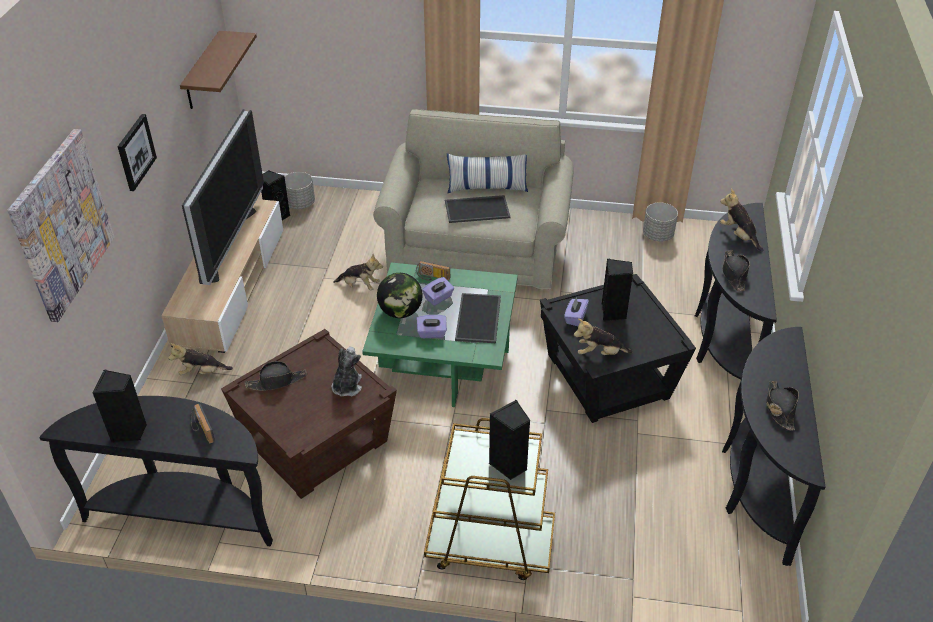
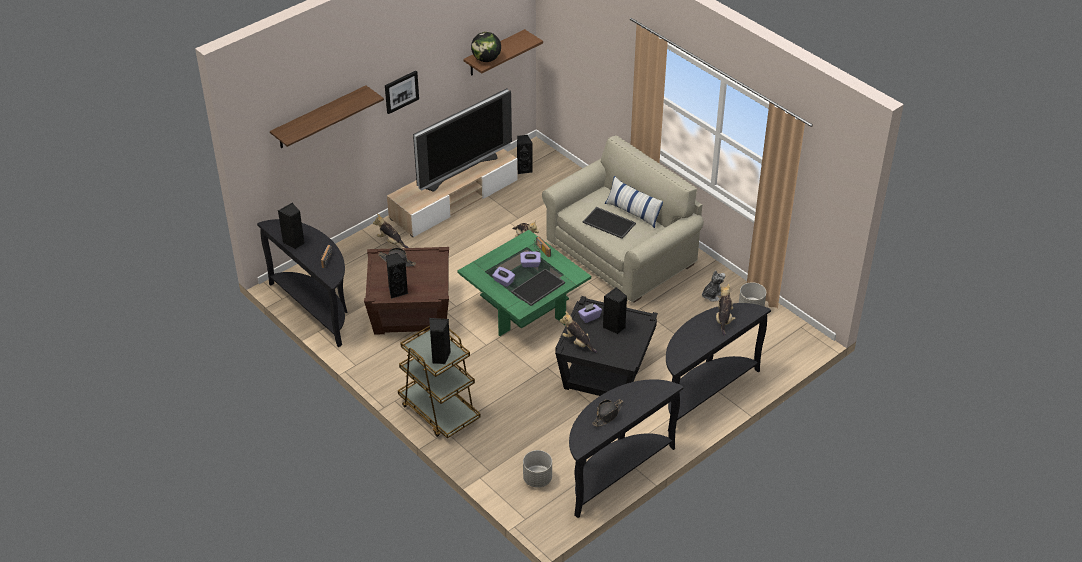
camera: 40 degrees right, 0 degrees up
(61, 224) = (320, 117): picture -> shelf
(300, 203) = (546, 167): grey planter -> grey planter (537, 479)
(318, 419) = (397, 291): none -> black speaker
(347, 386) = (427, 283): plush toy -> plush toy (712, 295)
(400, 312) = (501, 260): globe -> globe (486, 59)
(734, 274) = (687, 338): black hat -> none

